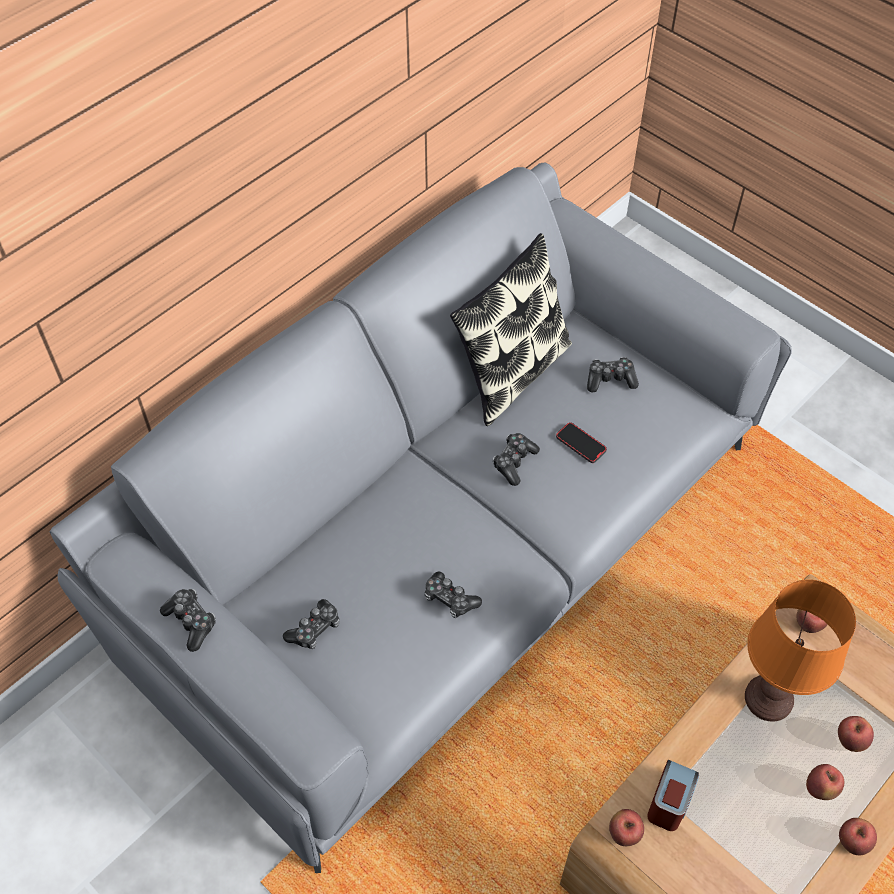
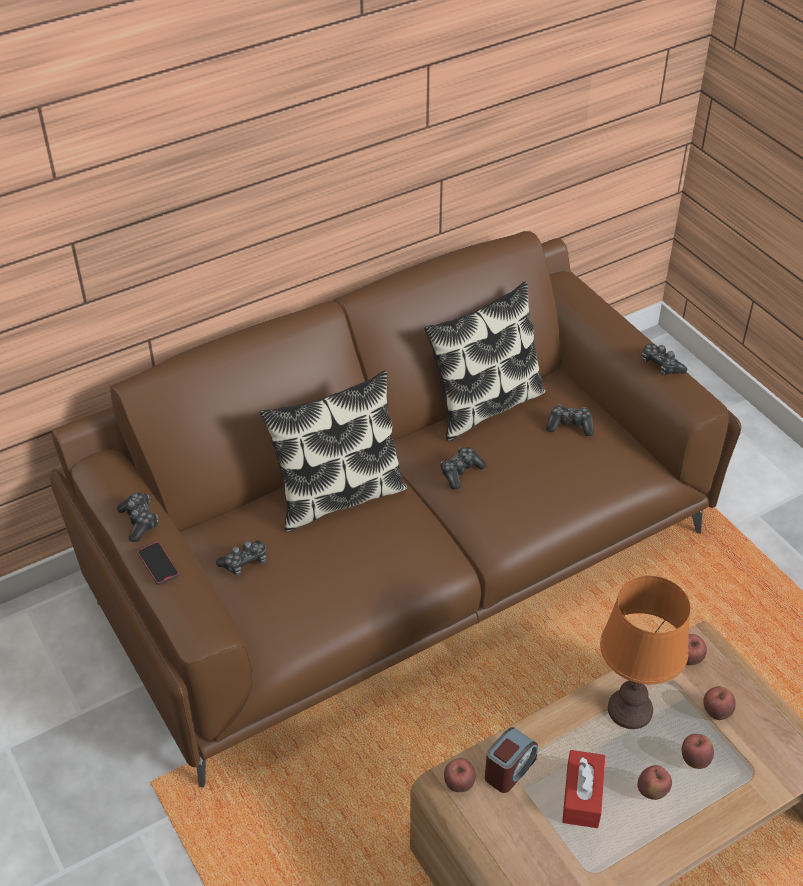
camera: 15 degrees right, 10 degrees down
(390, 521) = (338, 496): none -> pillow
(447, 547) = (402, 558): grey sofa -> brown sofa
(450, 599) = (366, 564): game controller -> game controller (661, 365)
(580, 444) = (524, 469): phone -> phone (158, 565)
(753, 812) = (582, 796): none -> red tissue box
(852, 842) = (667, 841): apple -> apple (716, 712)

